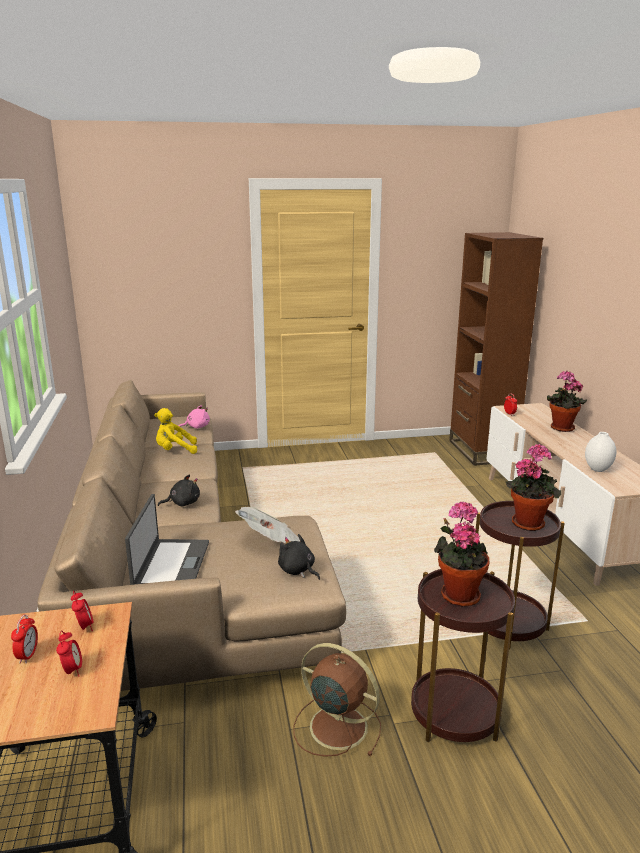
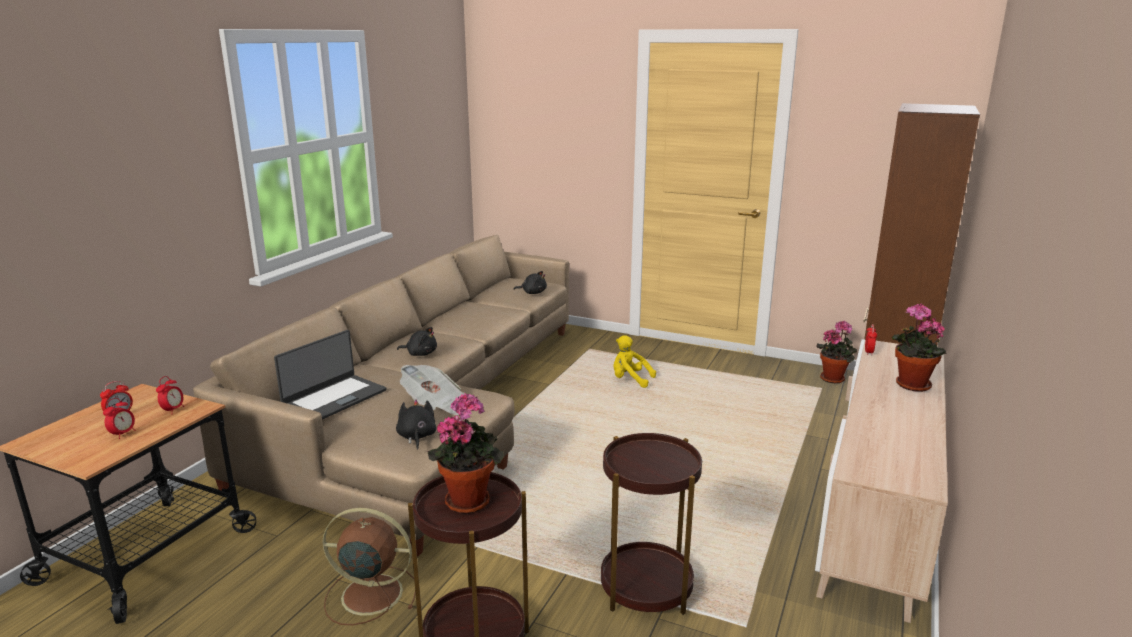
camera: 35 degrees right, 0 degrees up
(175, 451) = (483, 309): yellow plush toy -> yellow plush toy (630, 380)
(196, 427) = (532, 293): pink plush toy -> black plush toy
(336, 726) = (369, 594): brown fan -> brown fan turned 60 degrees counterclockwise
(528, 522) = (664, 466): potted plant -> potted plant (834, 378)
(598, 469) = (869, 442): white vase -> none

